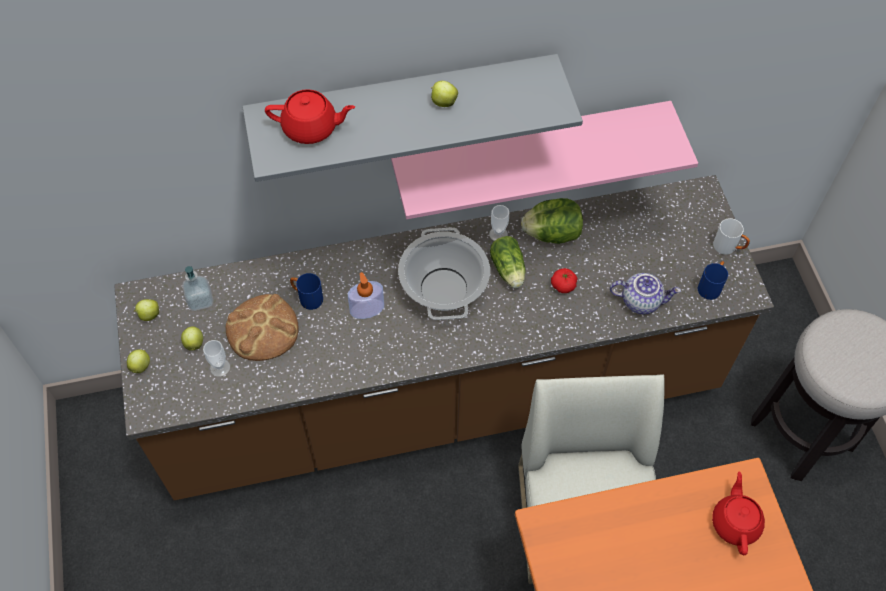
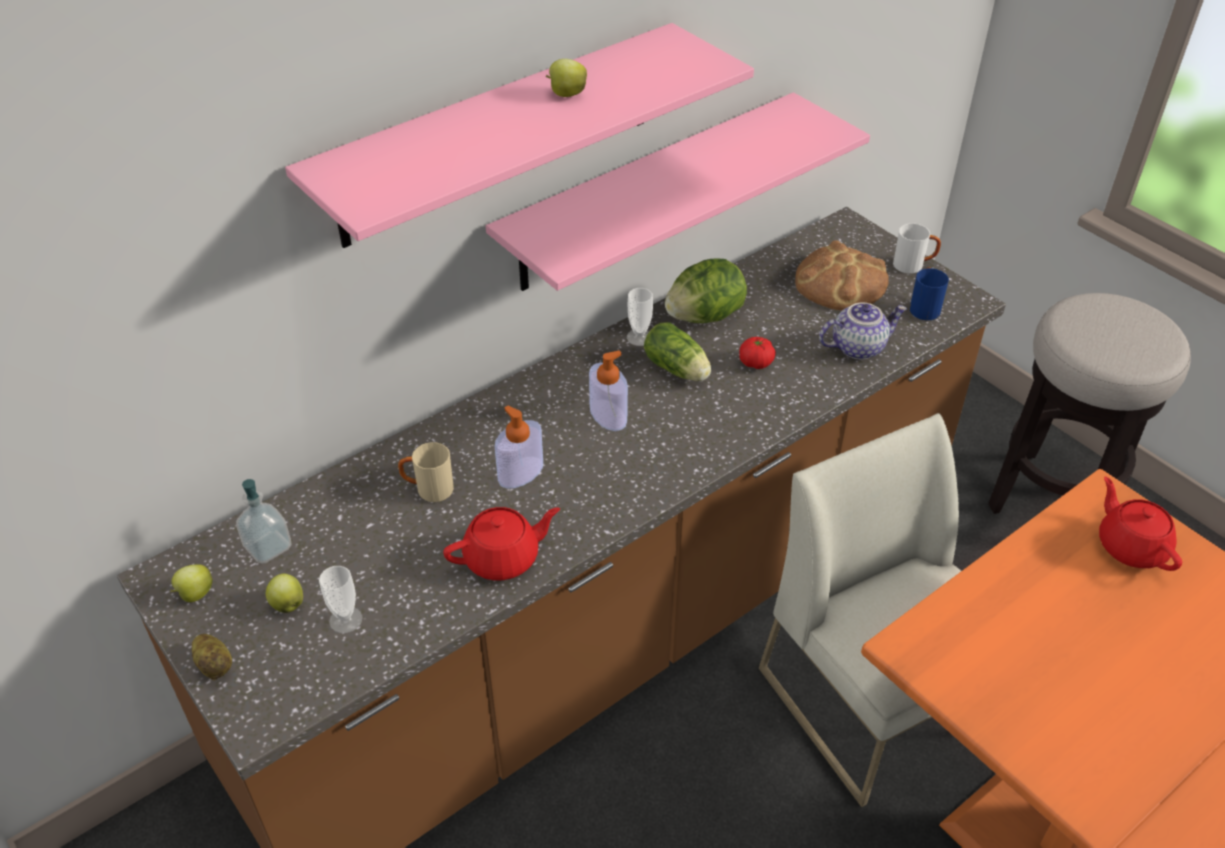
camera: 25 degrees left, 15 degrees down
(141, 365) = (215, 664): apple -> potato
(263, 329) = (384, 549): bread -> bread (840, 282)
(307, 298) = (428, 489): blue mug -> beige mug
(311, 128) = (404, 162): red teapot -> red teapot (503, 558)
(403, 103) = (498, 135): grey shelf -> pink shelf
(443, 288) = (608, 415): cooking pot -> soap dispenser

